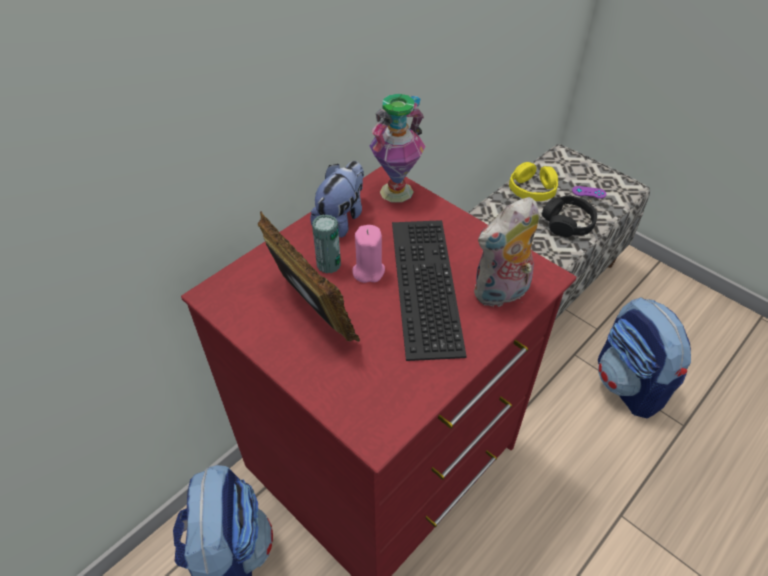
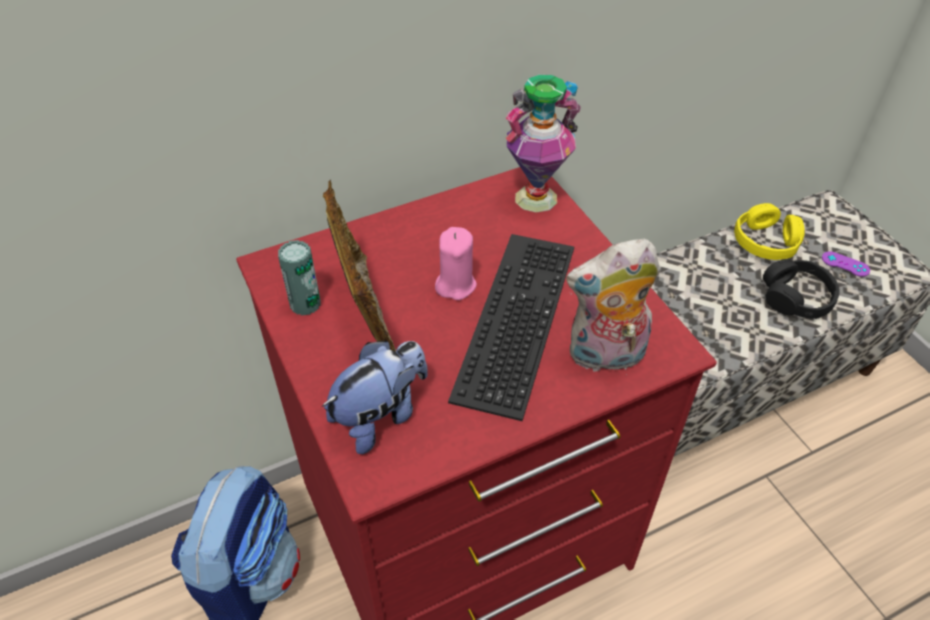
camera: 20 degrees right, 0 degrees up
(328, 264) = (413, 265): can -> can (305, 304)
(341, 218) = (455, 214): plush toy -> plush toy (380, 416)
(629, 385) = (828, 540): backpack -> none

